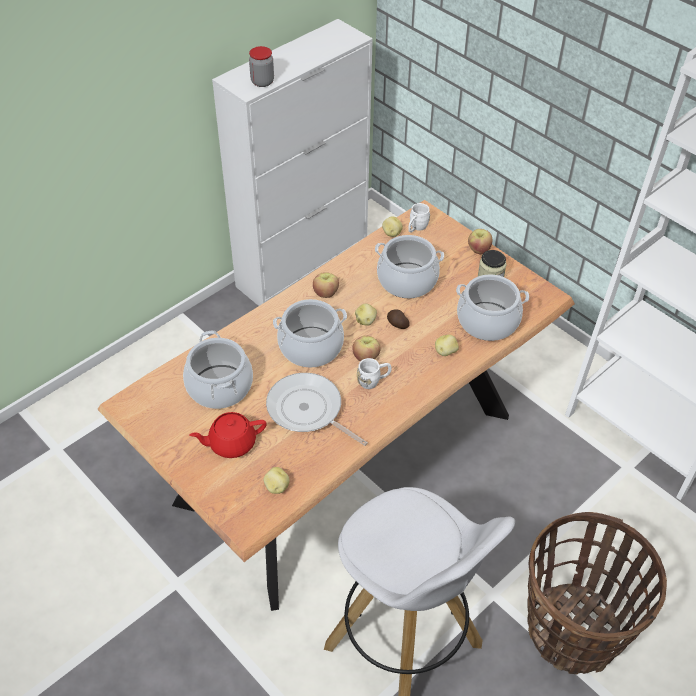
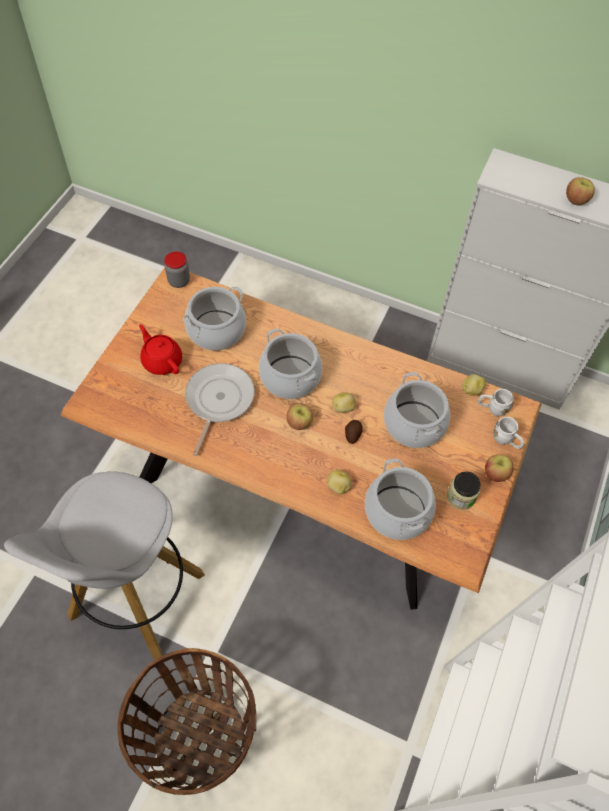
camera: 65 degrees right, 10 degrees up
(262, 82) = (516, 183): jar -> jar (179, 281)
(276, 487) = (130, 408): potato -> none
(325, 293) = (361, 365): apple -> apple (576, 200)
(373, 381) = (273, 438): white mug -> white mug (506, 441)

